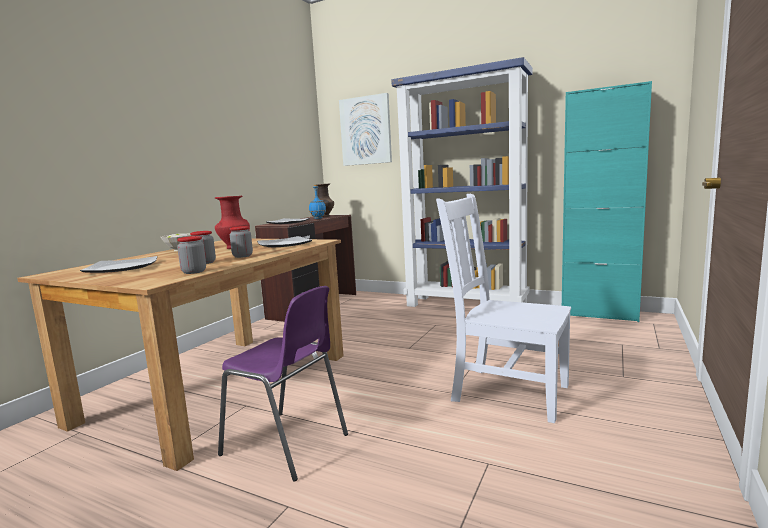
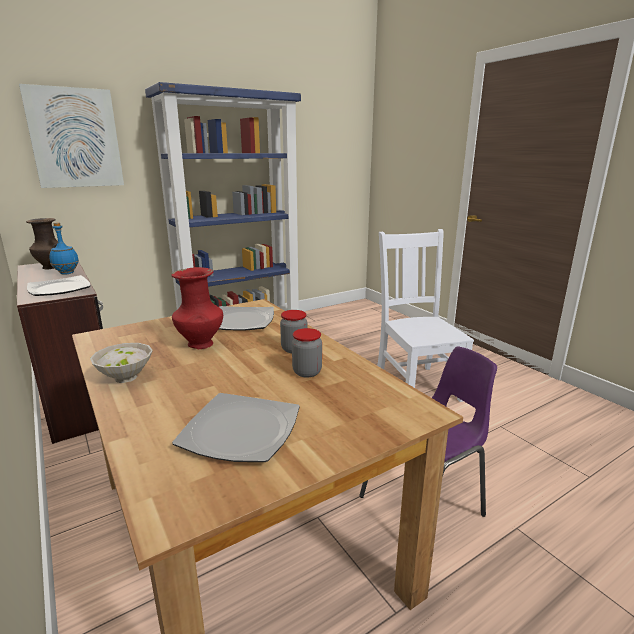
camera: 60 degrees left, 10 degrees up
(194, 272) = (373, 383): jar -> none
(506, 392) = (416, 384): white chair -> white chair turned 105 degrees clockwise
(599, 314) = (336, 311): turquoise cabinet -> none

